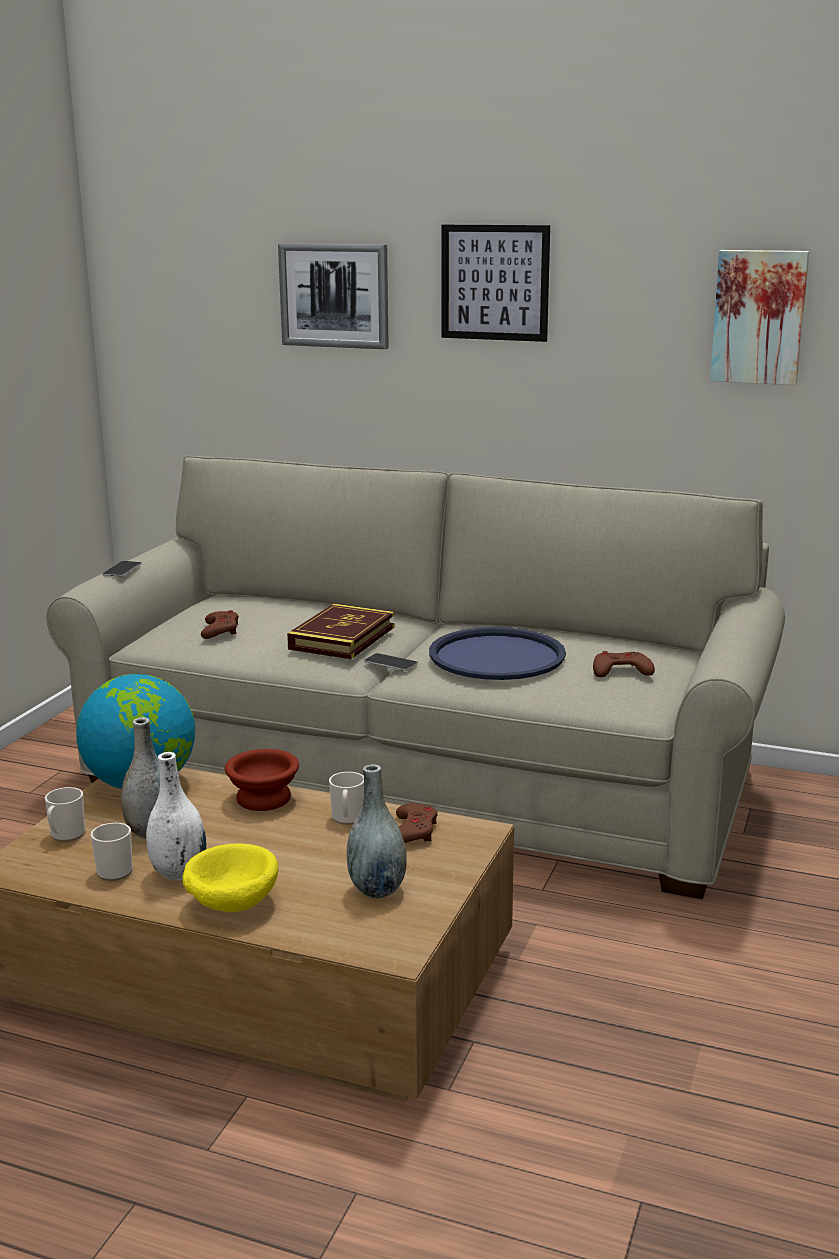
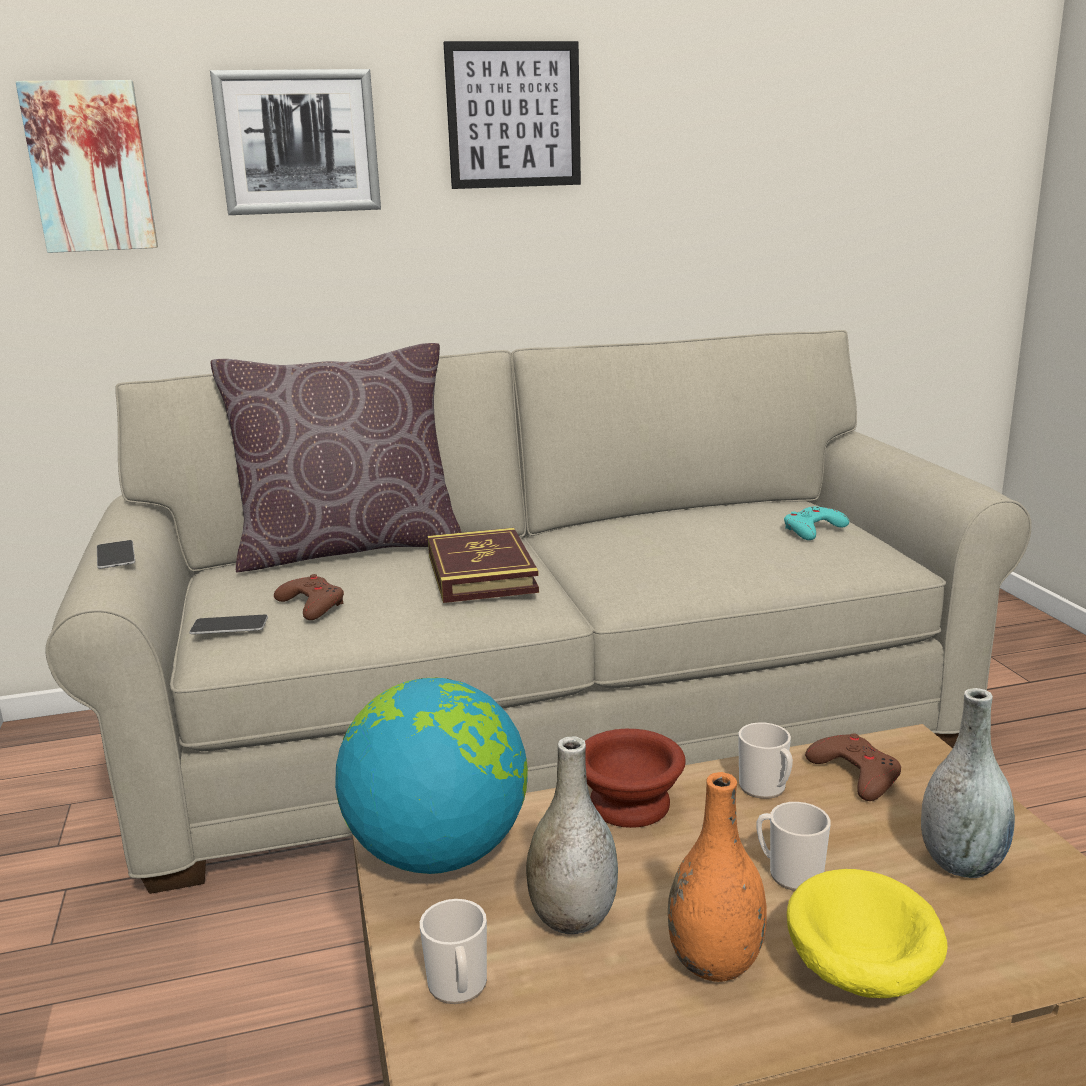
camera: 35 degrees left, 0 degrees up
(113, 869) = (621, 1008): mug -> mug (789, 873)
(179, 872) = (715, 963): white vase -> orange vase
(300, 601) = (349, 548): none -> brown pillow
(391, 662) = (579, 584): phone -> phone (229, 625)
(497, 656) = (678, 547): blue tray -> none
(621, 671) = (813, 529): brown game controller -> turquoise game controller
(759, 317) = (798, 141): picture -> picture (91, 167)

